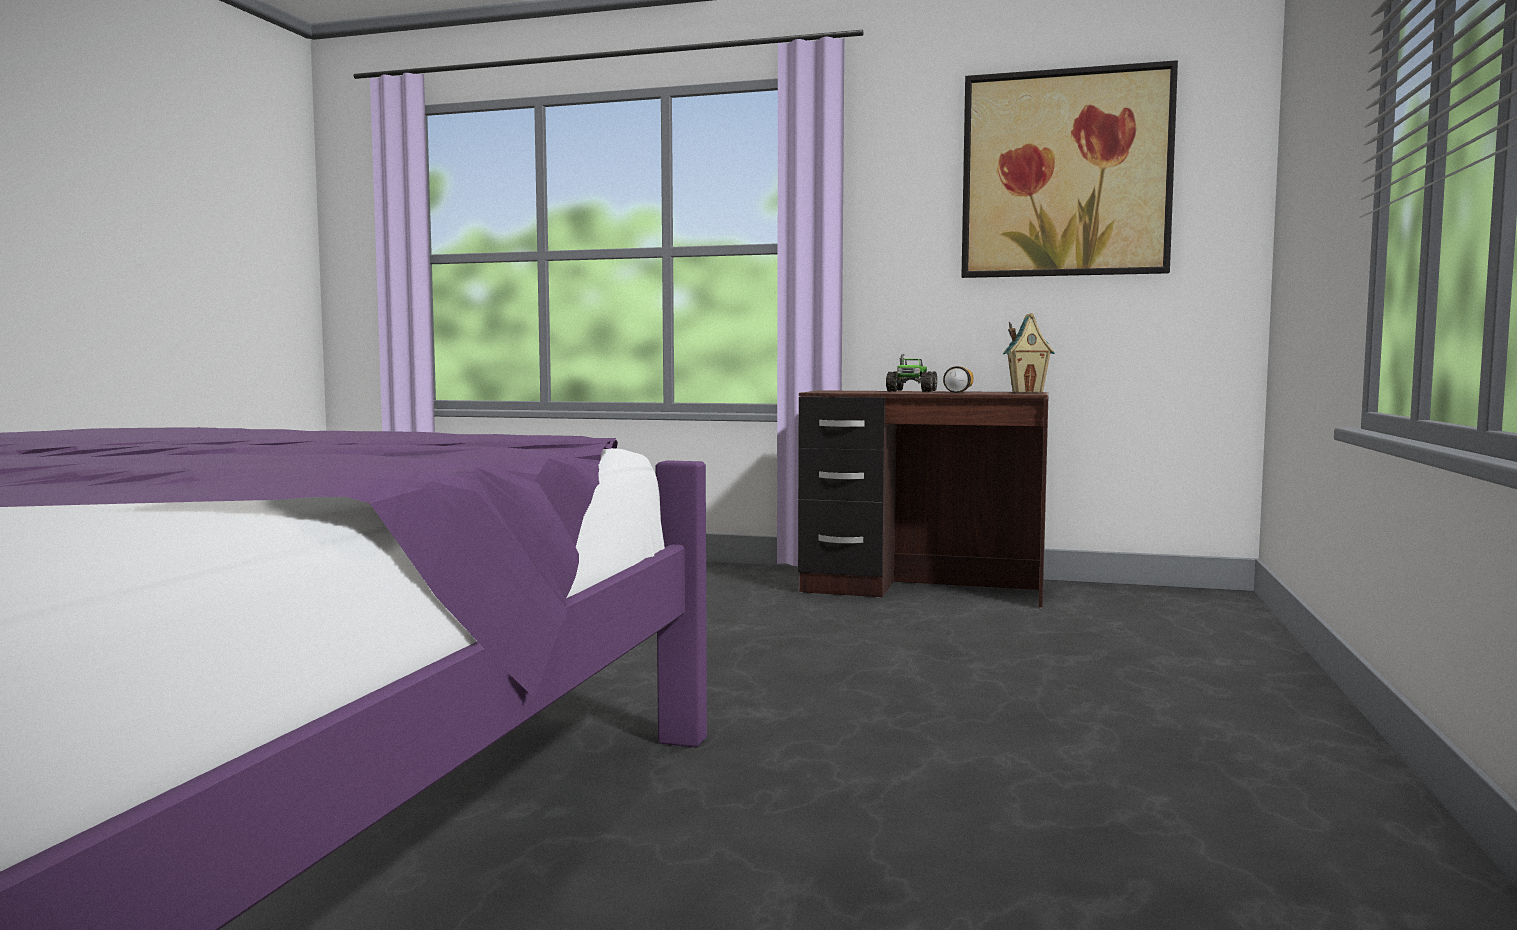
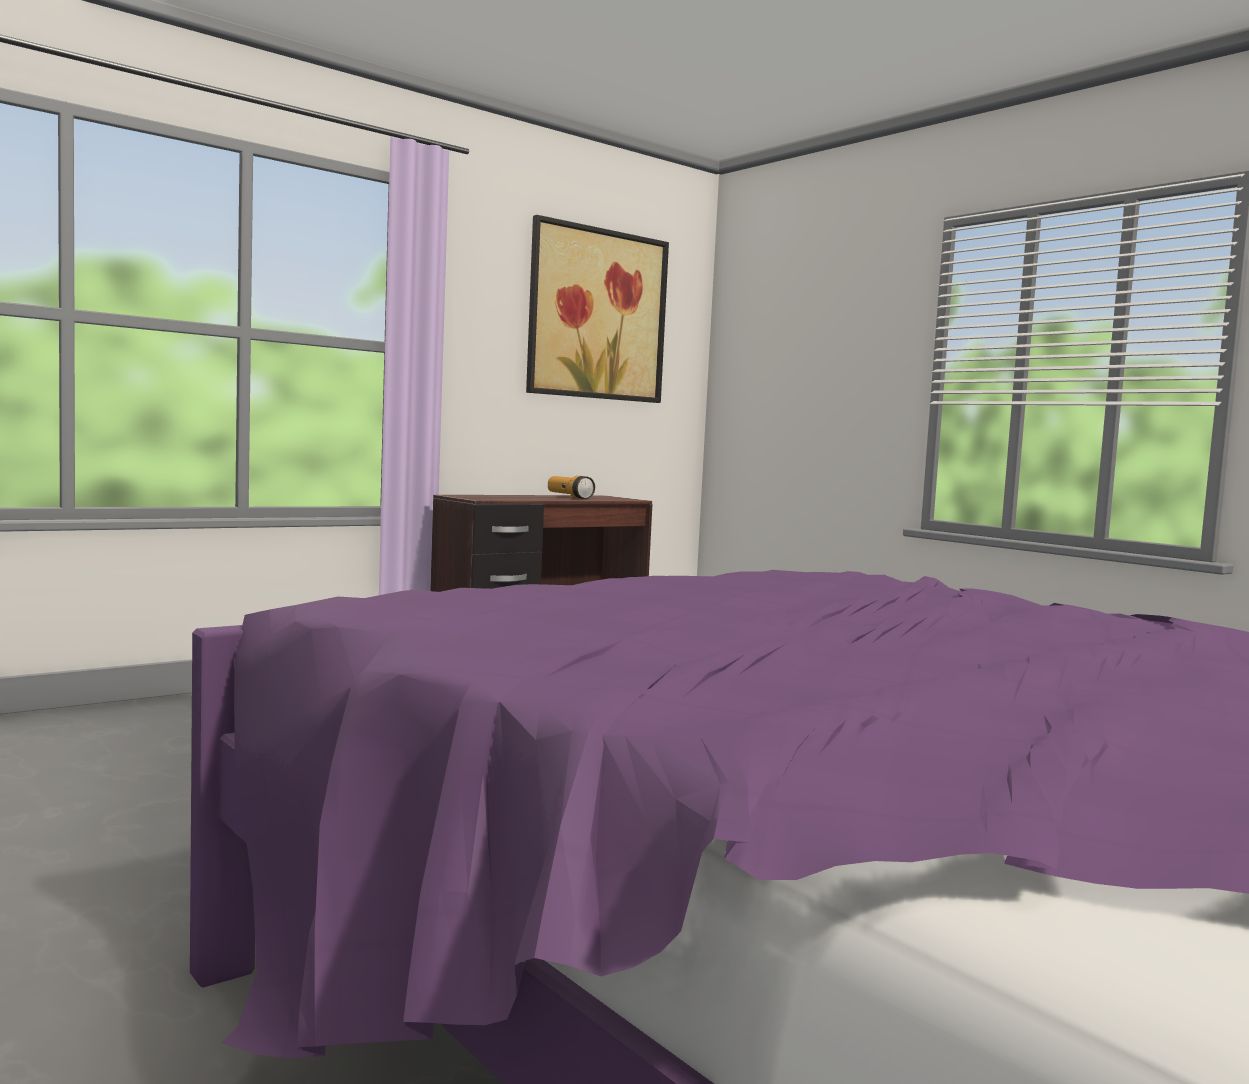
camera: 55 degrees left, 0 degrees up
(912, 391) = (529, 496): toy truck -> none
(1027, 392) = (609, 496): toy house -> none

